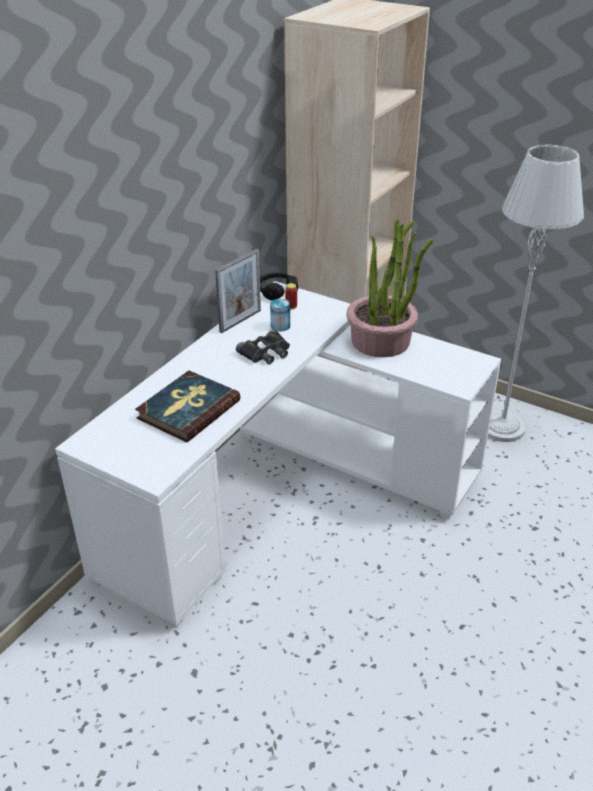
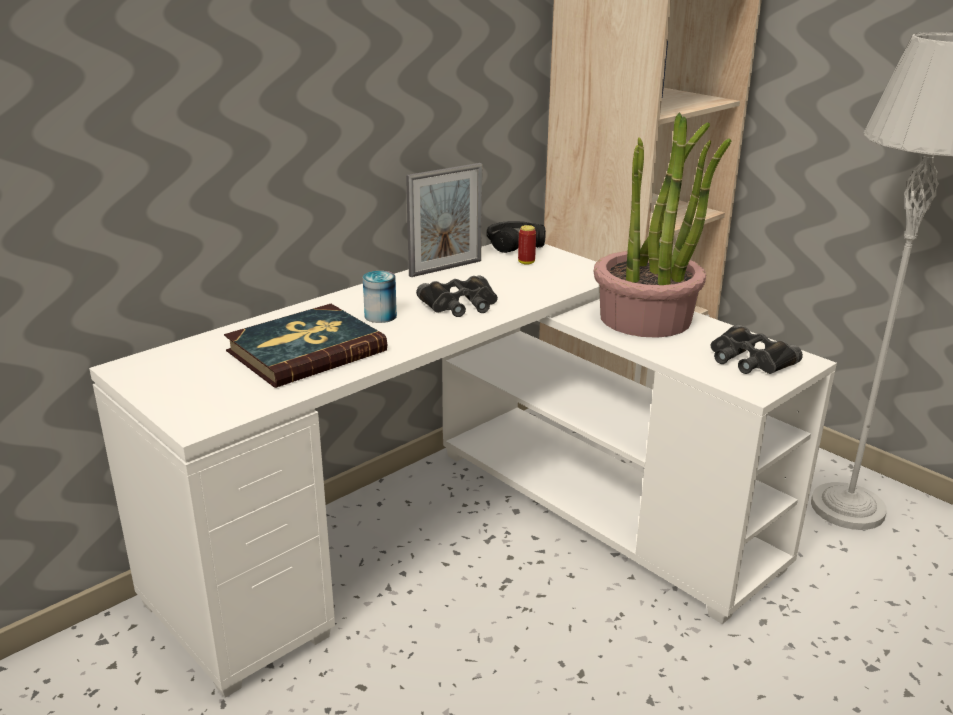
camera: 15 degrees right, 10 degrees down
(280, 326) = (499, 279): can -> can (380, 316)
(452, 365) = (749, 360): none -> black binoculars

